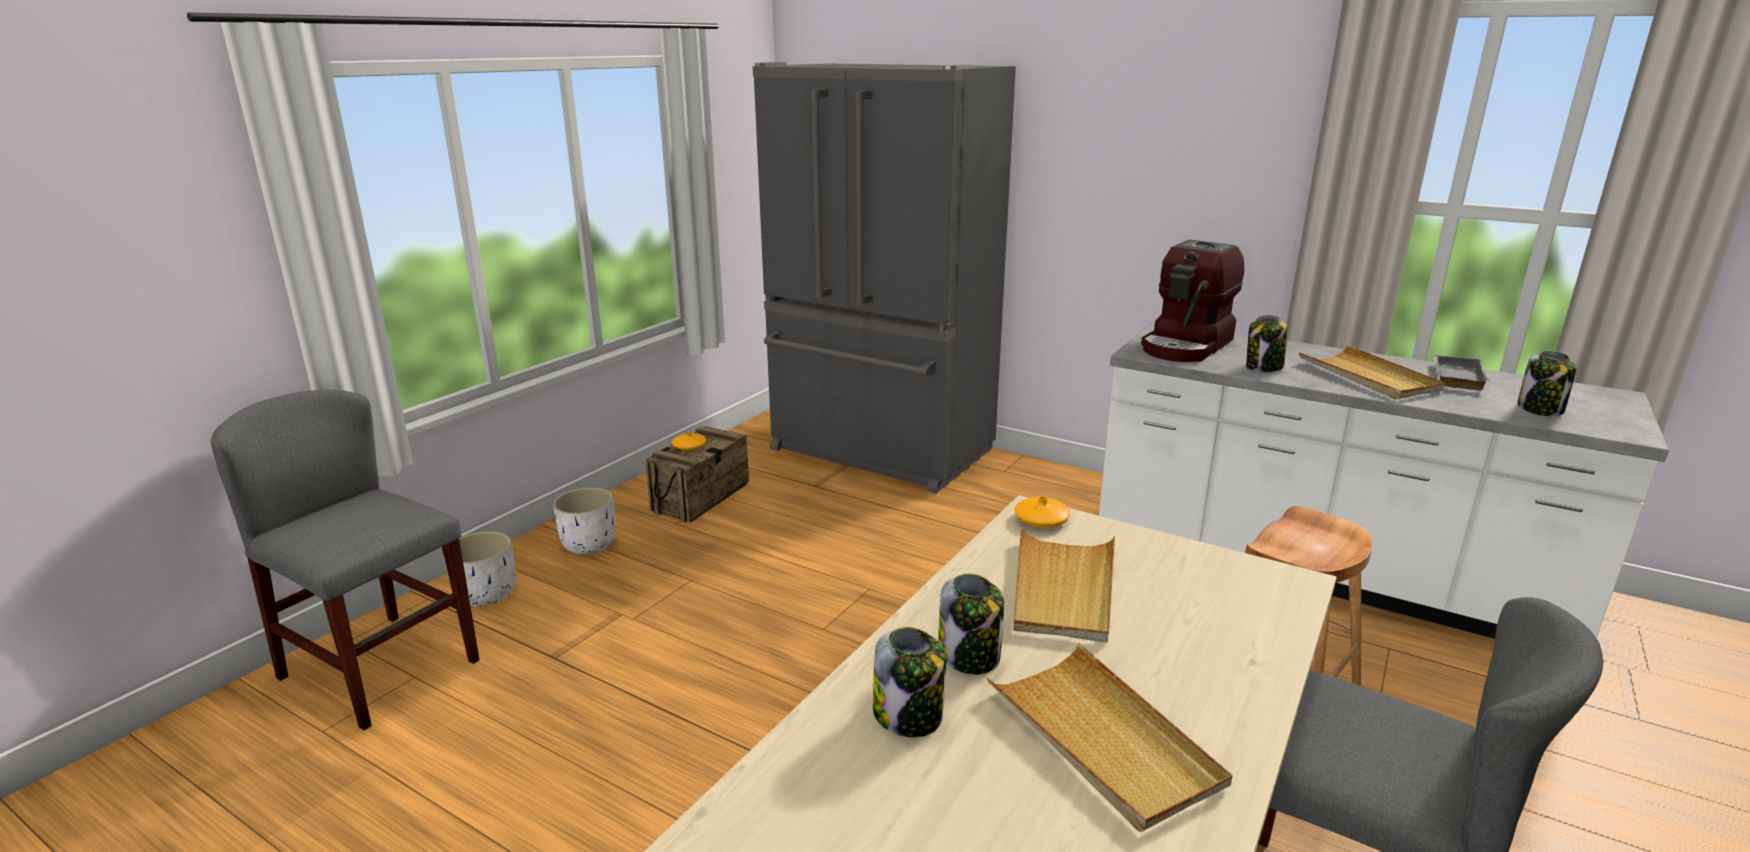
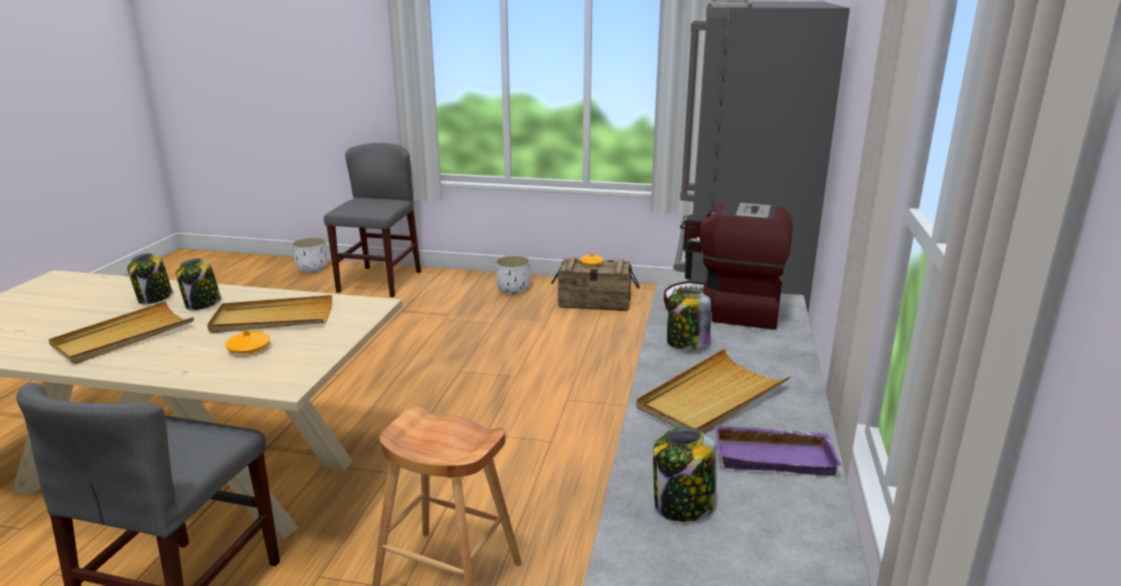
camera: 70 degrees right, 0 degrees up
(486, 594) = (450, 282): white planter -> white planter (313, 269)
(1041, 520) = (364, 307): orange vase -> orange vase (249, 348)
(1454, 377) = (775, 456): grey tray -> purple tray

